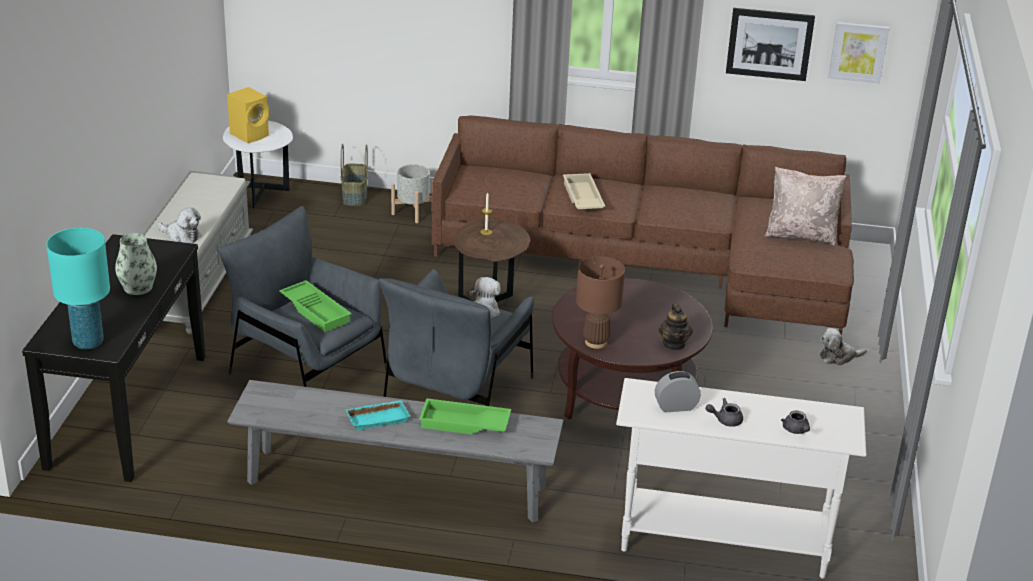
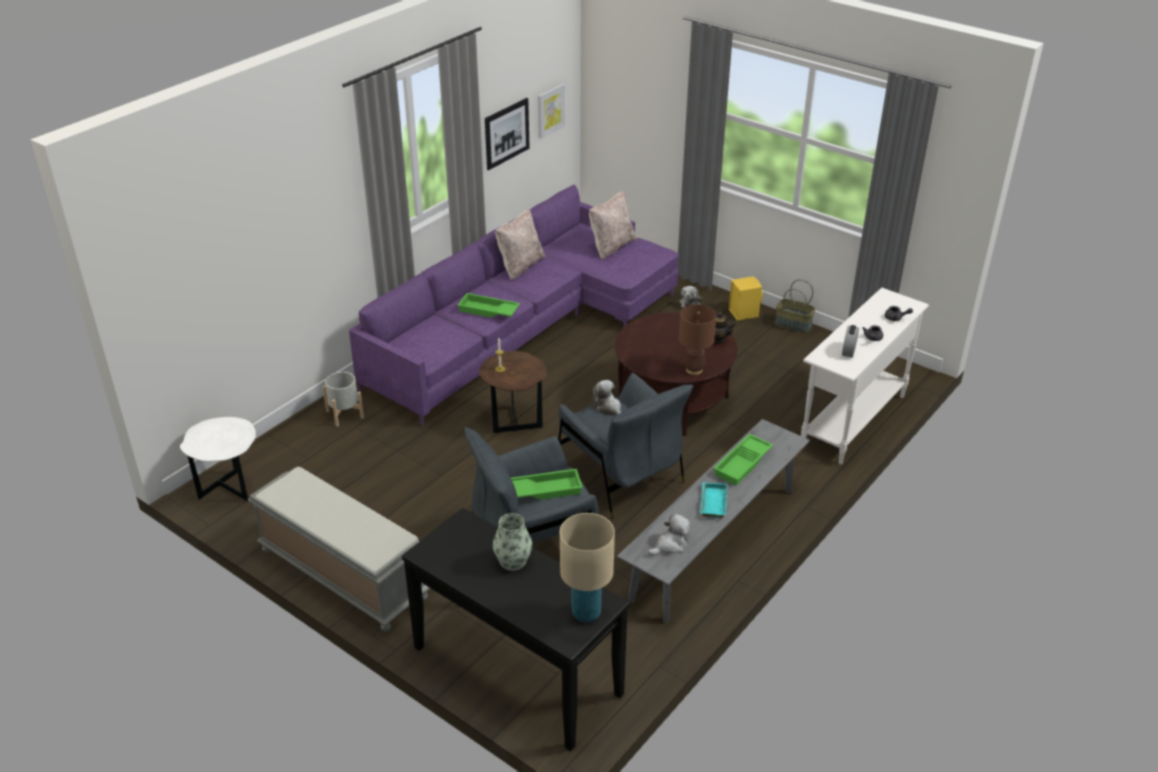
camera: 60 degrees left, 5 degrees up
(88, 342) = (586, 612): turquoise table lamp -> beige table lamp
(181, 236) = (370, 531): plush toy -> plush toy (670, 545)
(250, 134) = (213, 441): yellow speaker -> yellow speaker (743, 312)
(354, 195) = (285, 436): basket -> basket (792, 325)
(581, 198) = (488, 311): beige tray -> green tray
(657, 263) = (524, 328): brown sofa -> purple sofa
(688, 192) = (520, 266): none -> beige pillow

